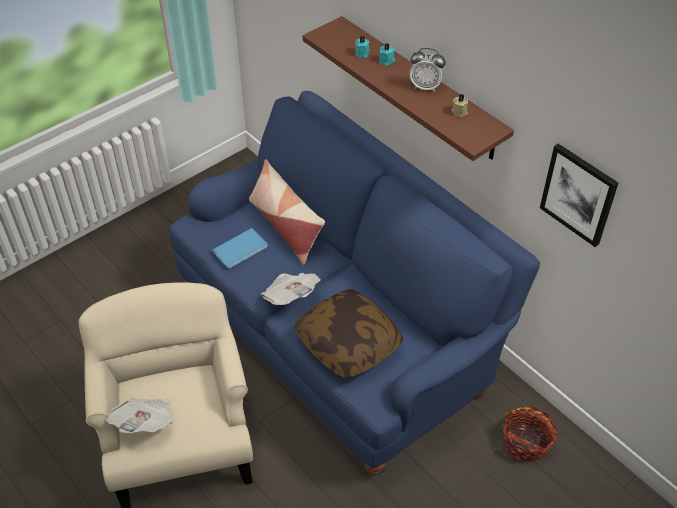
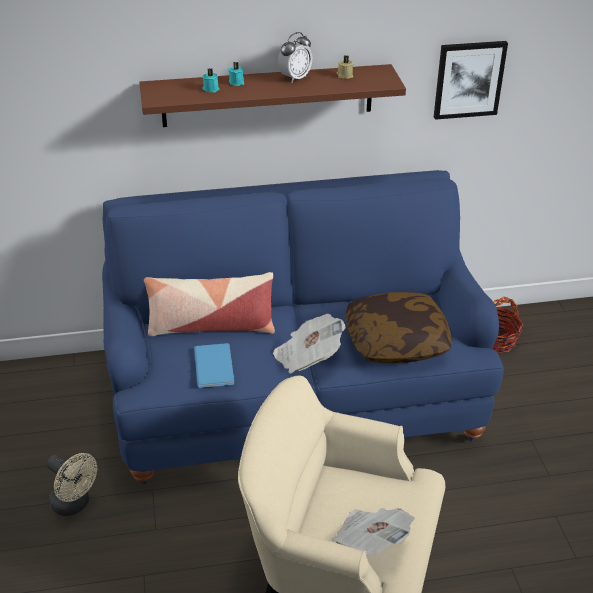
camera: 60 degrees left, 10 degrees down
(158, 264) = (74, 504): none -> beige fan

